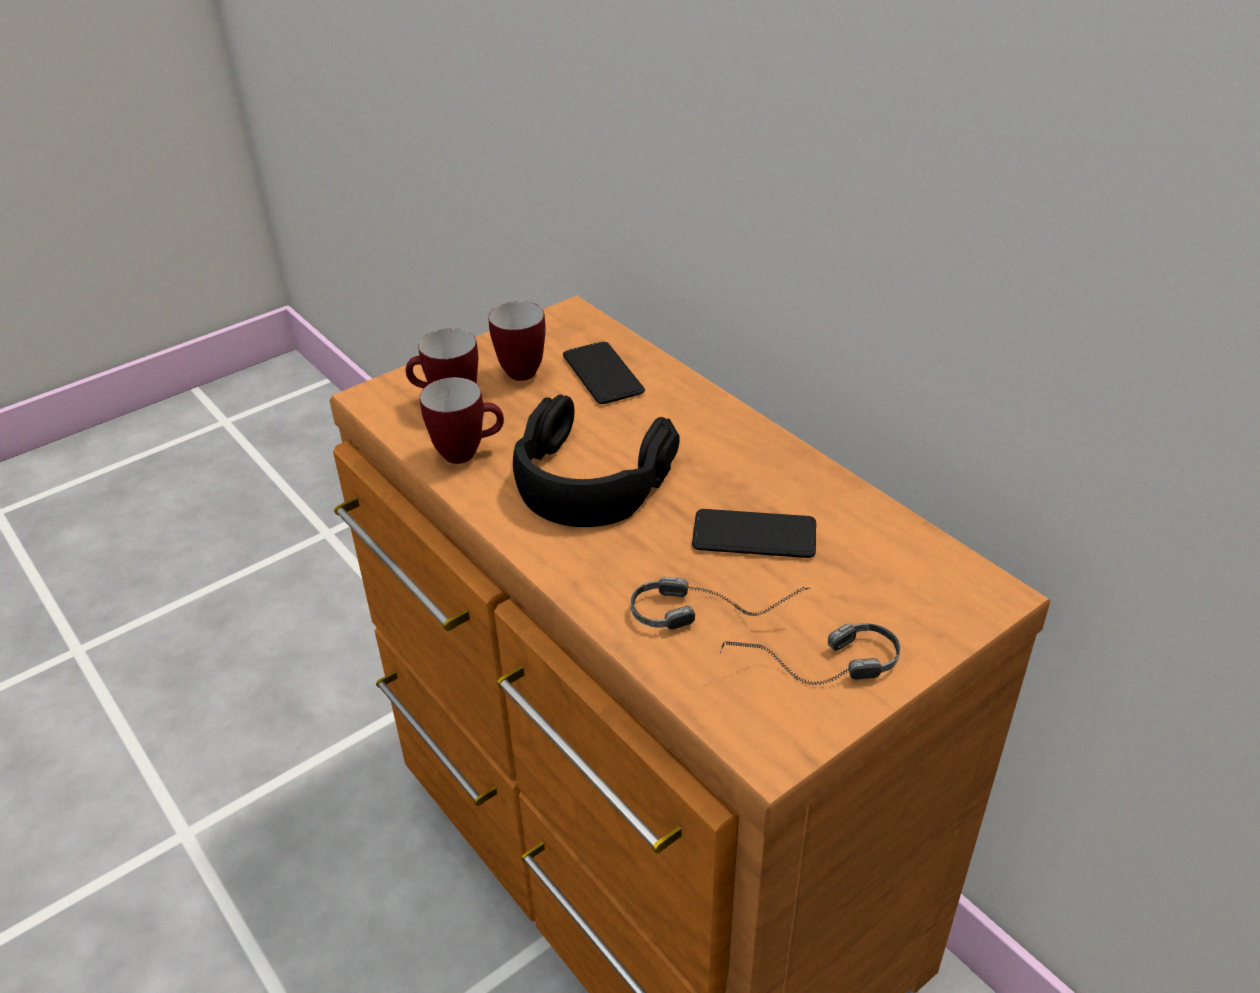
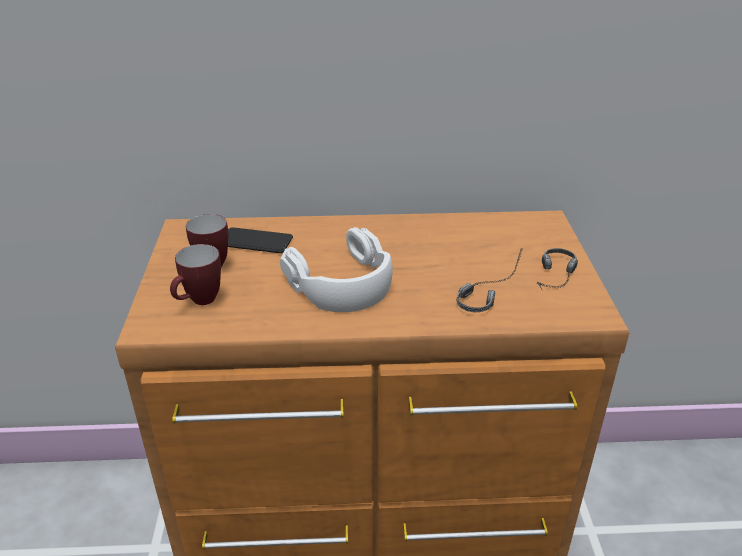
camera: 55 degrees left, 5 degrees down
(467, 452) = (261, 313): mug -> none
(589, 479) = (342, 283): black headphones -> white headphones
(754, 535) = (446, 256): phone -> none

